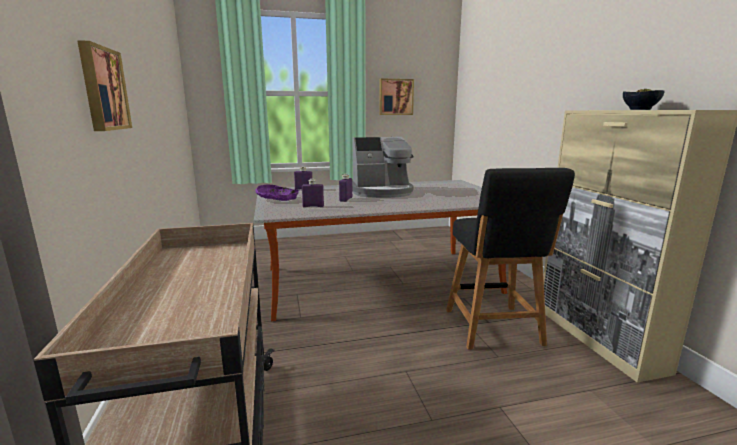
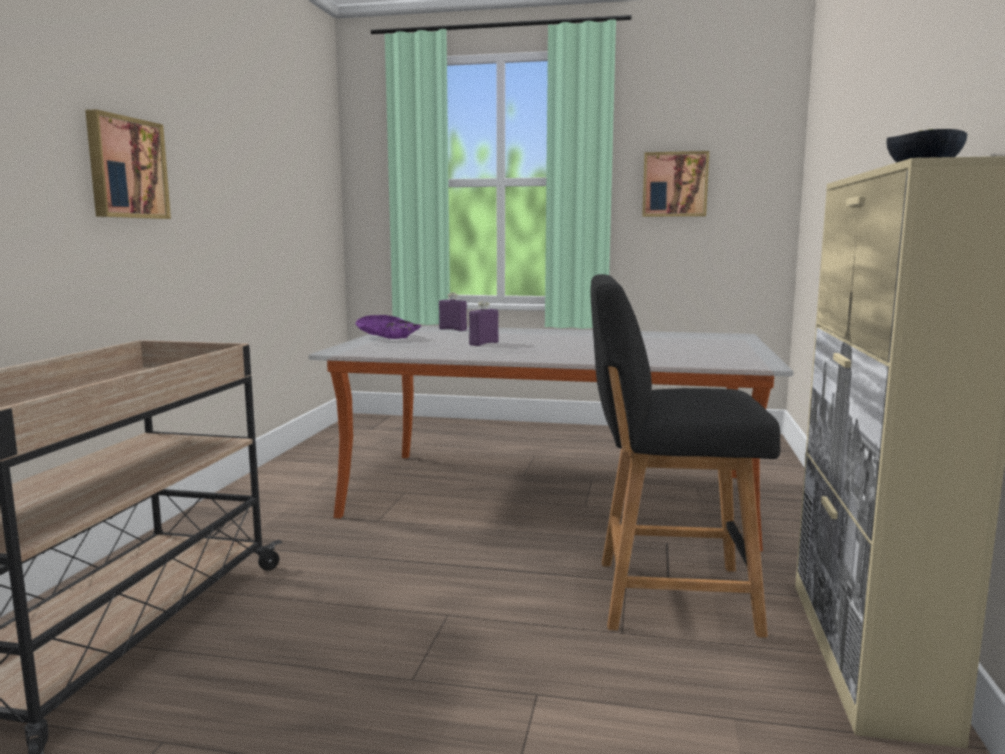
camera: 25 degrees right, 5 degrees down
(313, 206) = (417, 347): purple bottle -> none
(381, 192) = (563, 339): coffee machine -> none
(494, 329) = (665, 596): black chair -> black chair turned 75 degrees clockwise

